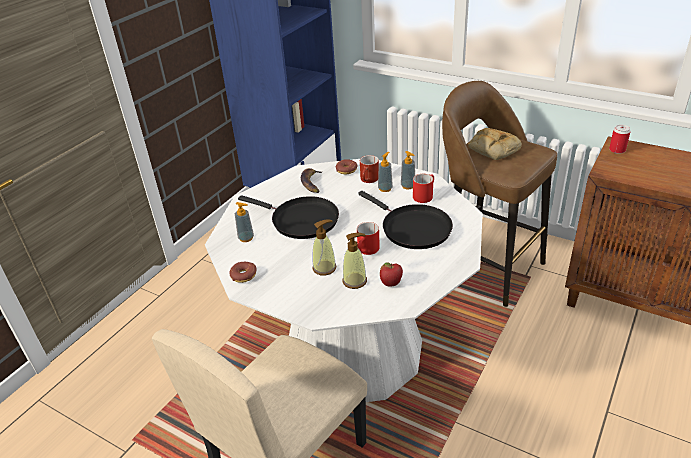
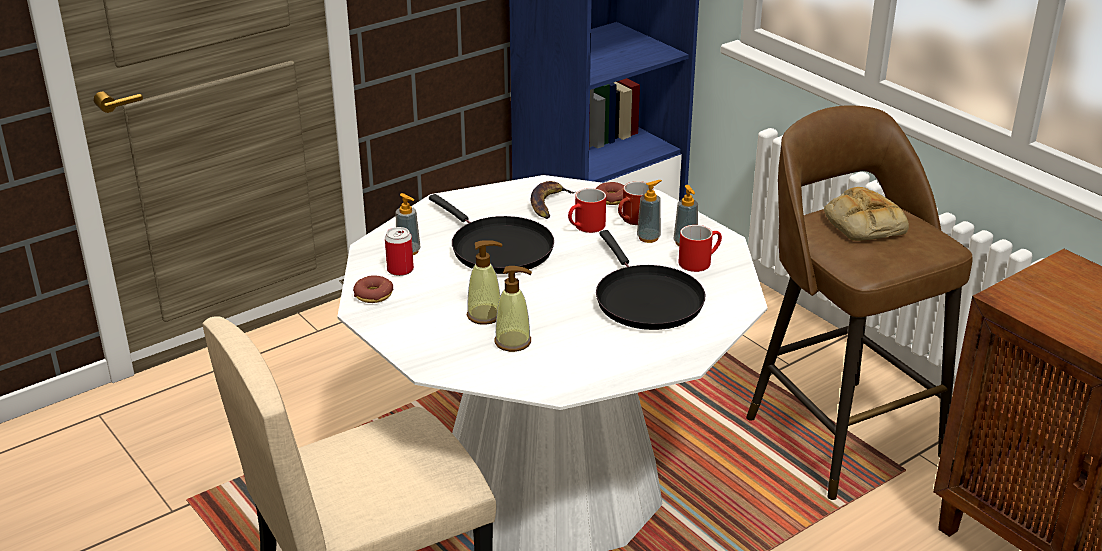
camera: 20 degrees right, 5 degrees down
(367, 251) = (558, 310): red mug -> red mug (586, 228)
(391, 284) = (559, 359): apple -> none
(617, 150) = (1057, 272): can -> can (400, 270)

